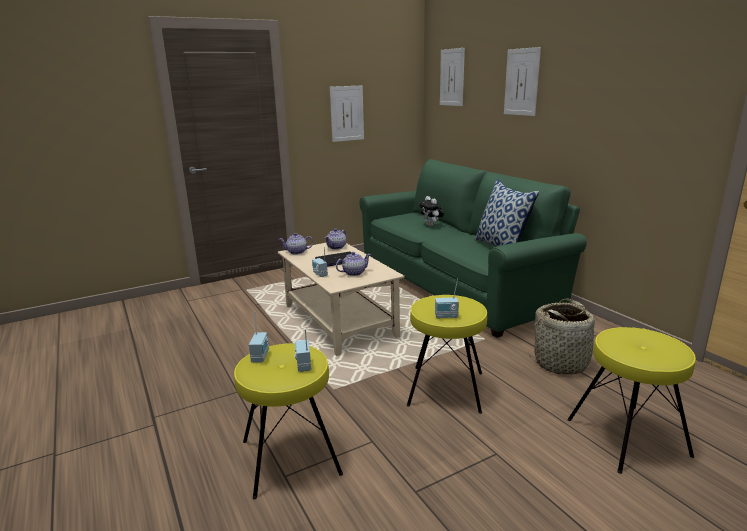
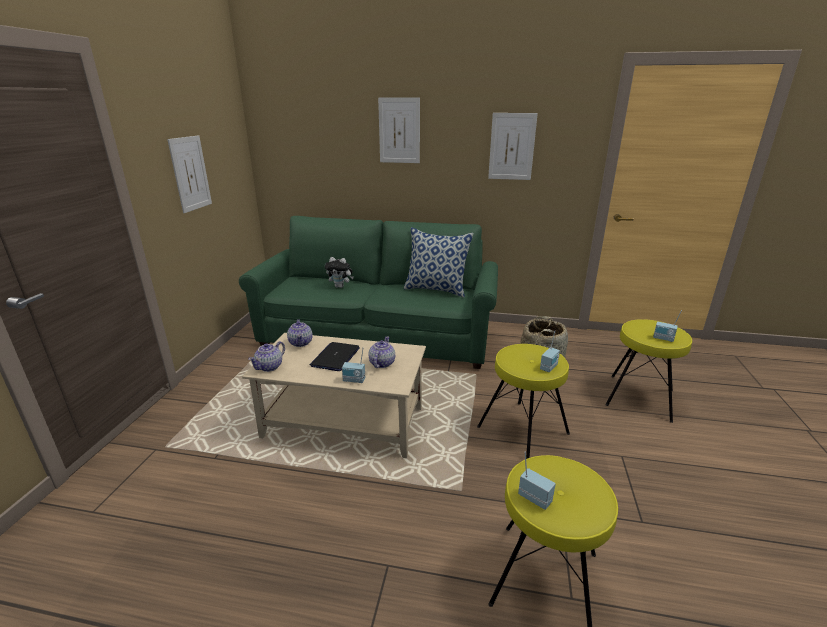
camera: 50 degrees left, 5 degrees up
(303, 365) = (578, 478): radio -> radio (663, 339)
(452, 77) = (296, 123): picture -> picture (512, 147)

